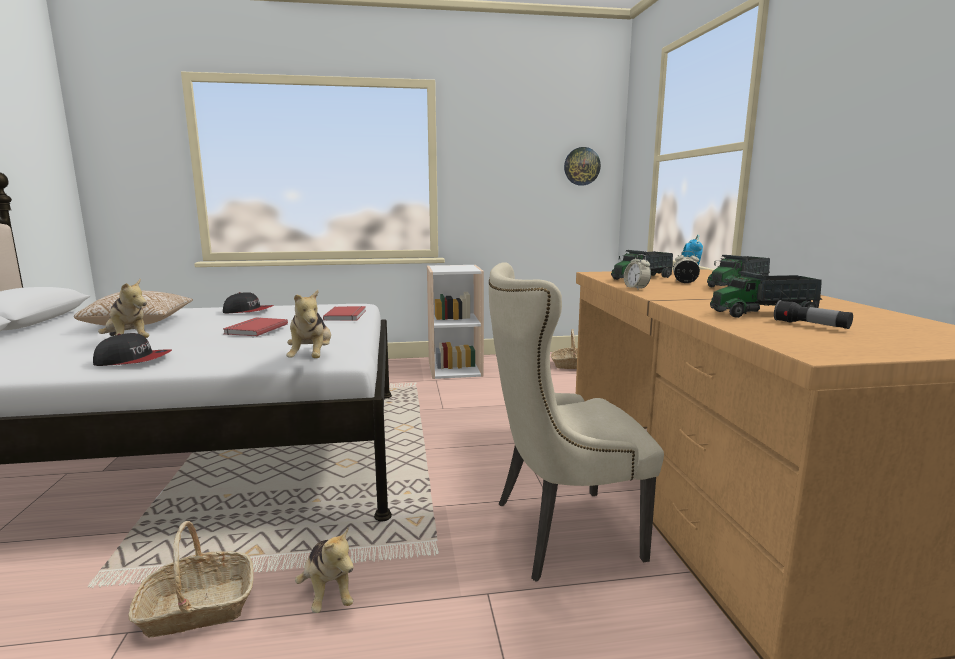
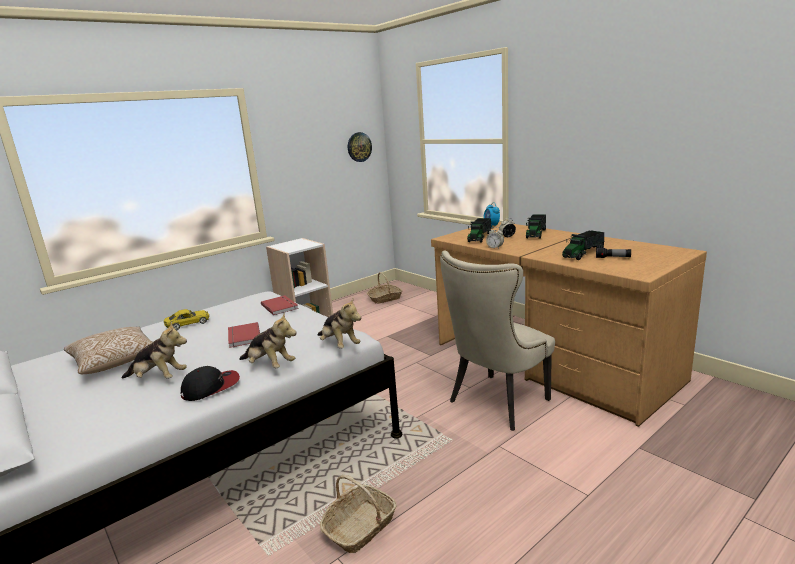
camera: 30 degrees left, 5 degrees up
(248, 311) = (188, 324): cap -> yellow toy car
(327, 593) = (422, 484): plush toy -> plush toy (269, 365)

